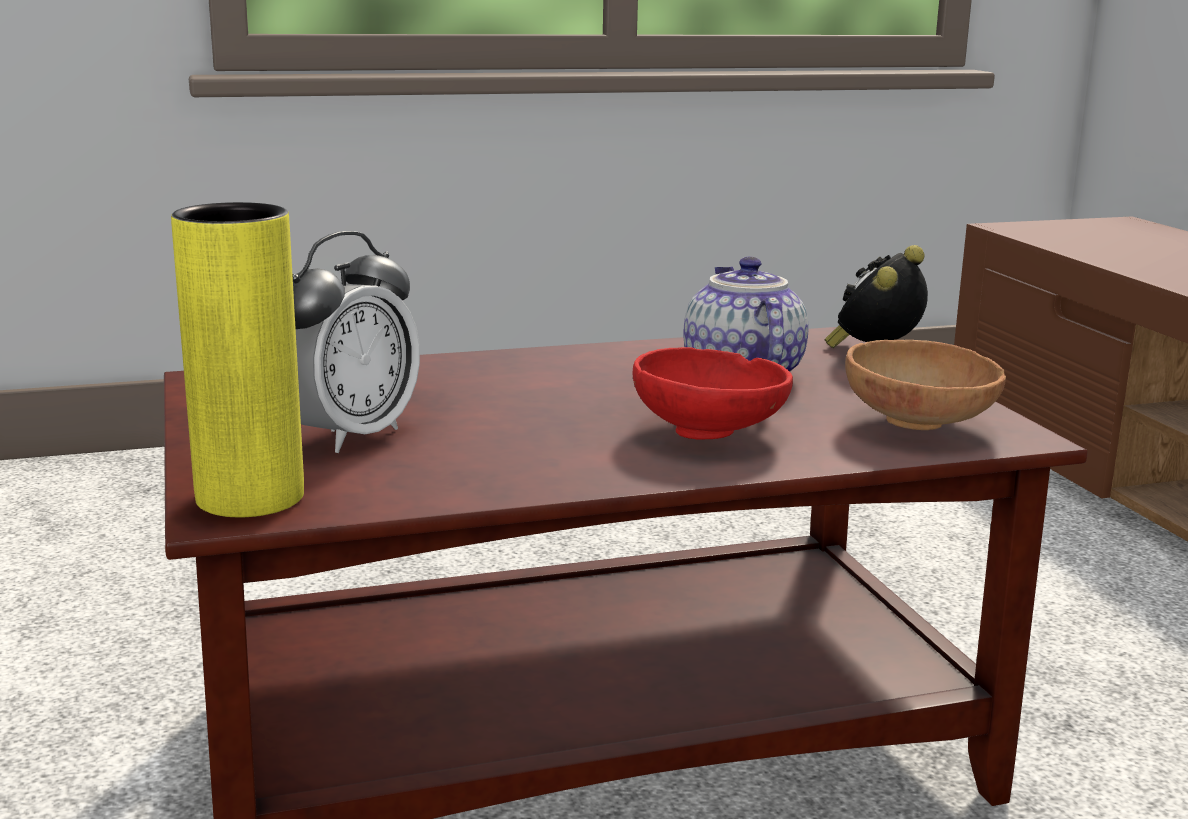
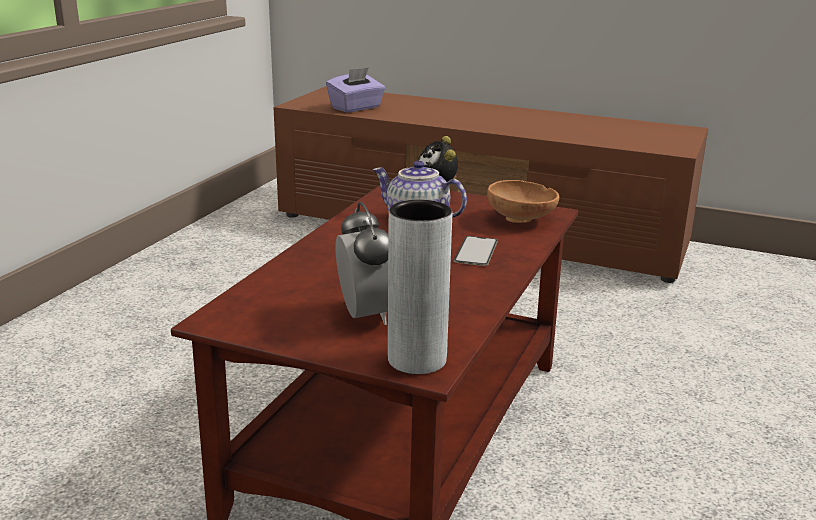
camera: 50 degrees left, 5 degrees up
(250, 498) = (417, 360): yellow vase -> grey vase
(712, 433) = (476, 251): red bowl -> phone
(1100, 247) = (356, 108): none -> purple tissue box

